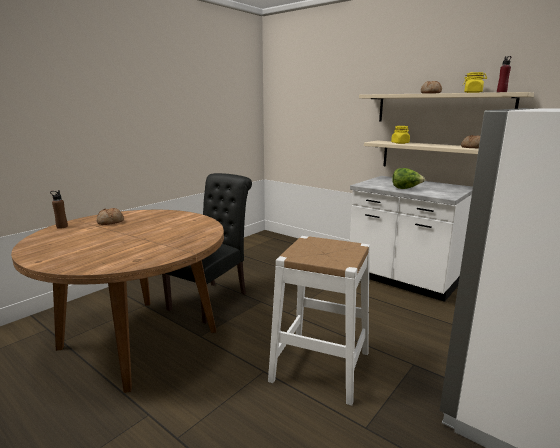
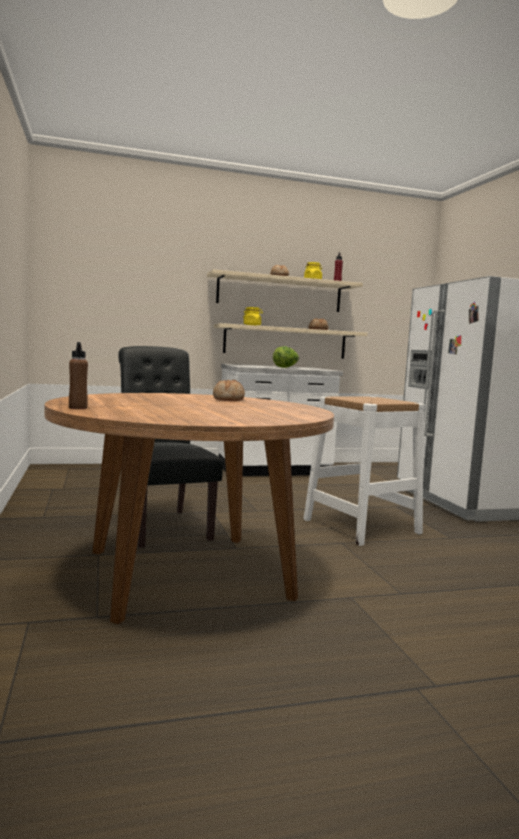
camera: 55 degrees left, 10 degrees down
(110, 222) = (117, 402): bread -> bread (229, 399)

